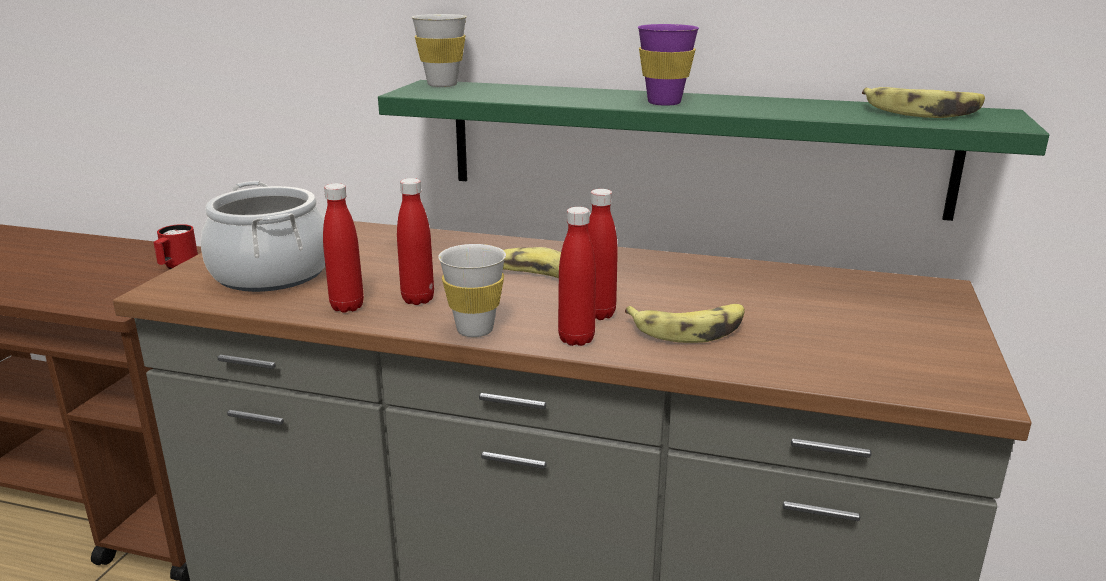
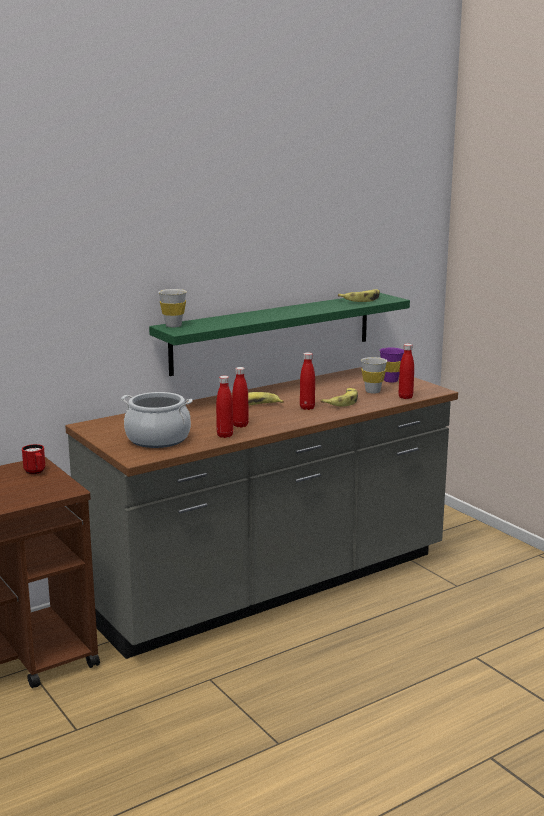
camera: 50 degrees left, 5 degrees down
(475, 330) = (286, 424): white cup -> white cup (372, 391)
(576, 339) = (320, 415): red bottle -> red bottle (405, 397)
(664, 102) = (282, 314): purple cup -> purple cup (390, 380)

